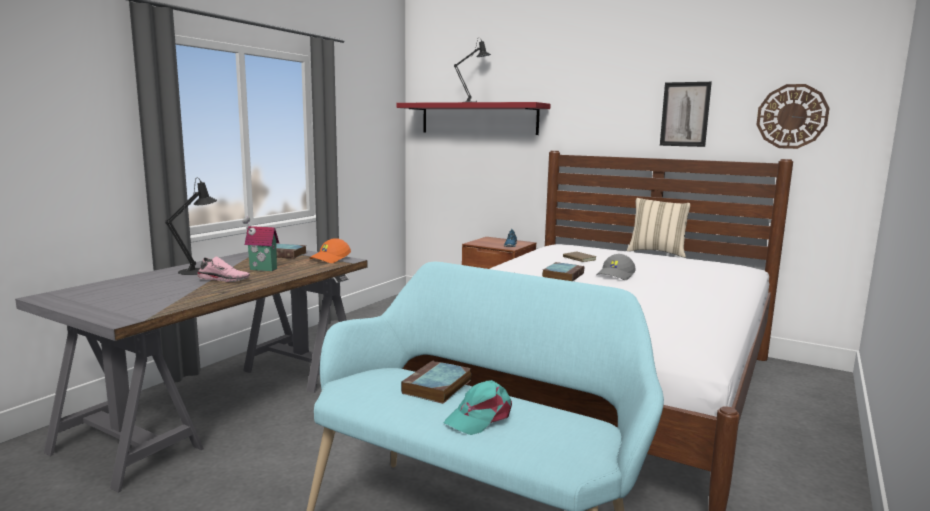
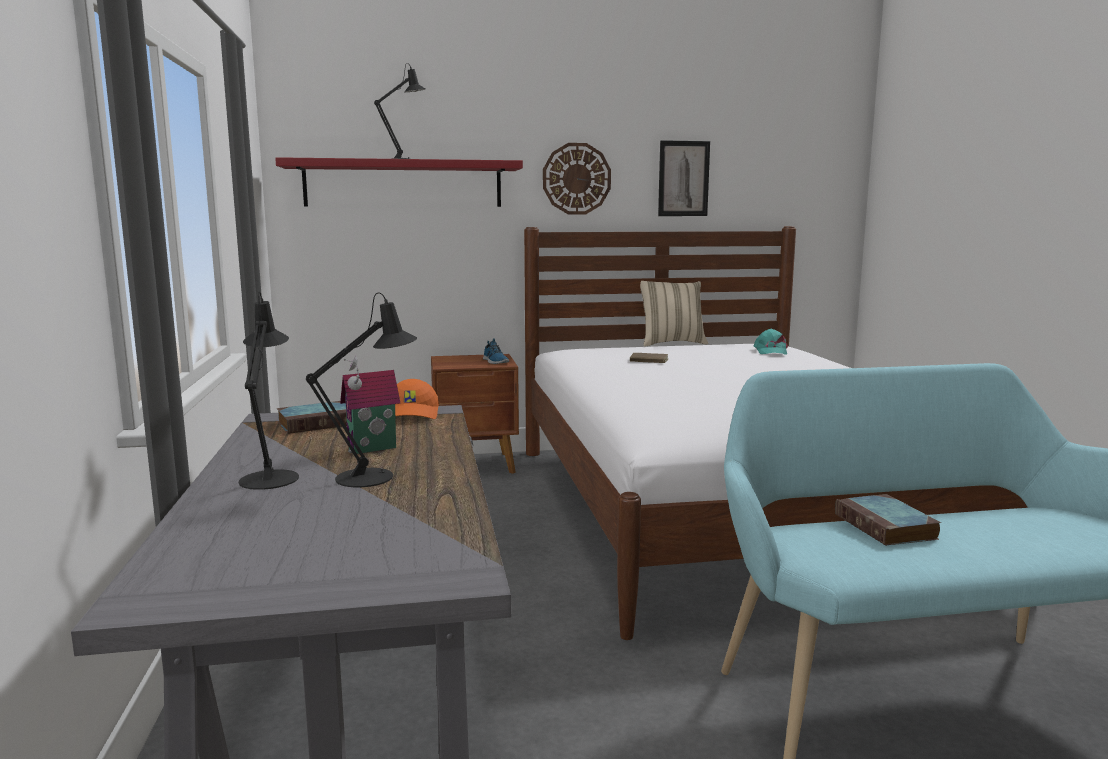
camera: 40 degrees left, 0 degrees up
(224, 279) = (373, 476): pink shoe -> black table lamp
(480, 417) = (996, 538): turquoise cap -> turquoise cap (770, 351)
(563, 275) = (699, 379): book -> none
(616, 275) = (736, 370): grey cap -> none
(792, 116) = (786, 181): wall clock -> wall clock (576, 179)

